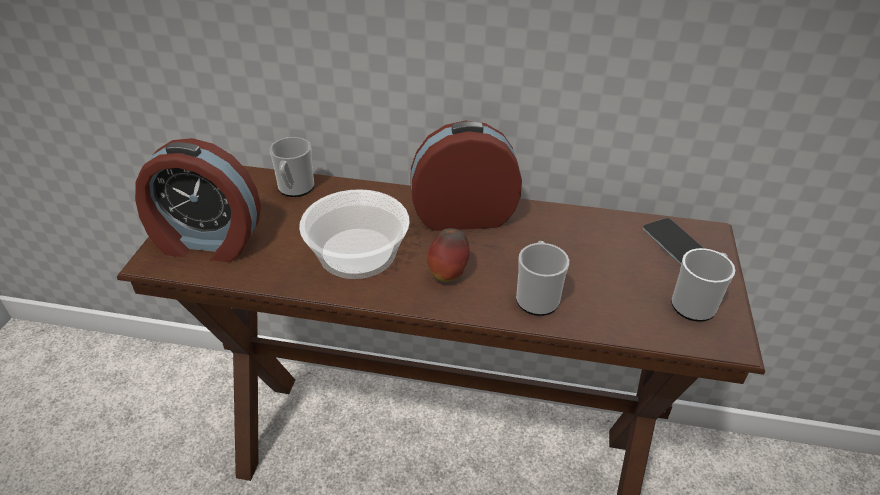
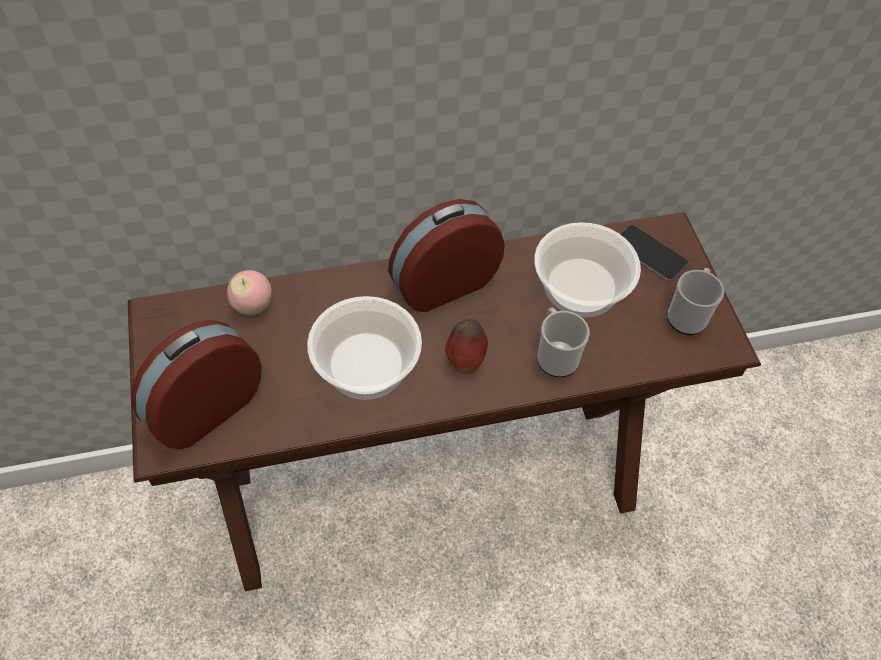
camera: 25 degrees left, 15 degrees up
(207, 242) = (204, 407): alarm clock -> alarm clock turned 150 degrees clockwise
(295, 189) = (253, 306): mug -> apple
(594, 251) = (582, 287): none -> bowl

